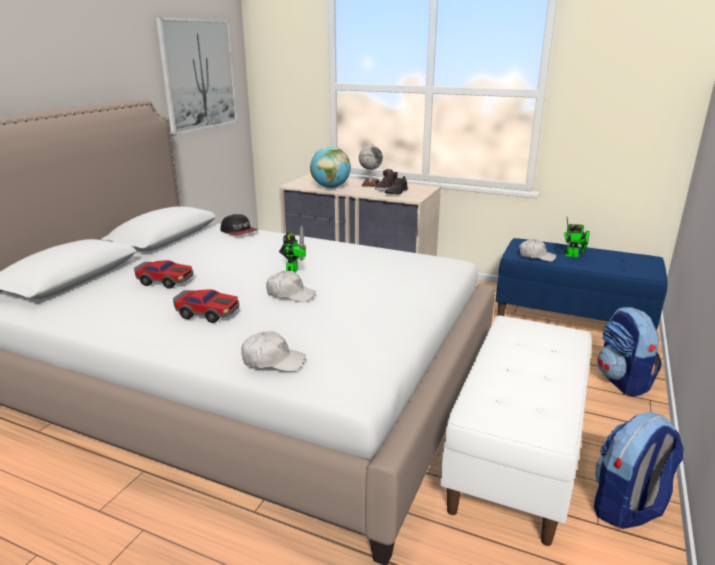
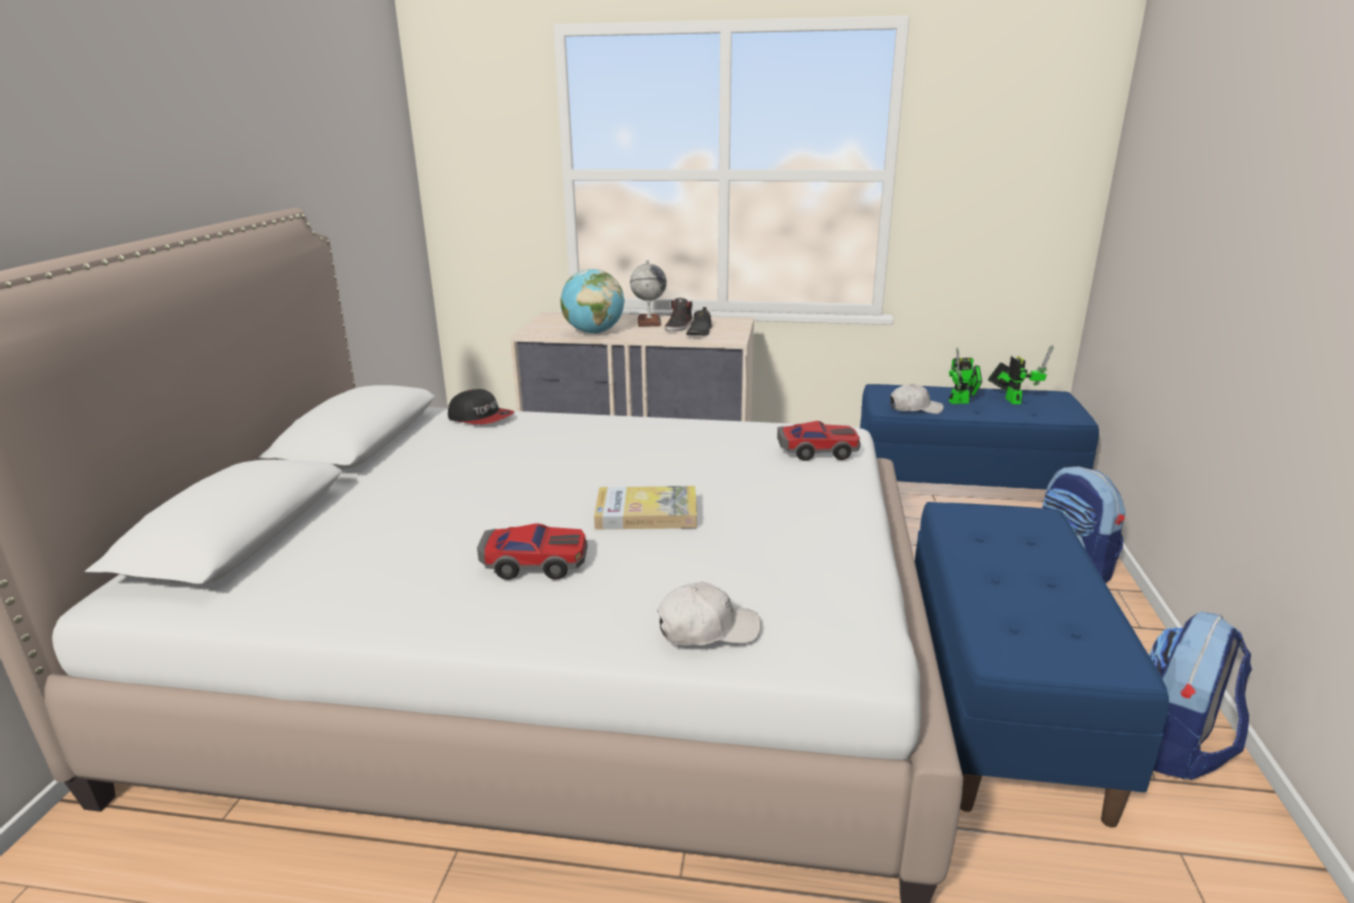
camera: 15 degrees left, 0 degrees up
(165, 281) = (419, 517): toy car -> toy car (817, 451)
(199, 75) = (355, 164): picture -> none
(290, 294) = (646, 513): white cap -> book
(293, 271) = (618, 473): toy robot -> toy robot (1011, 400)
(515, 454) = (999, 700): white bench -> blue bench

